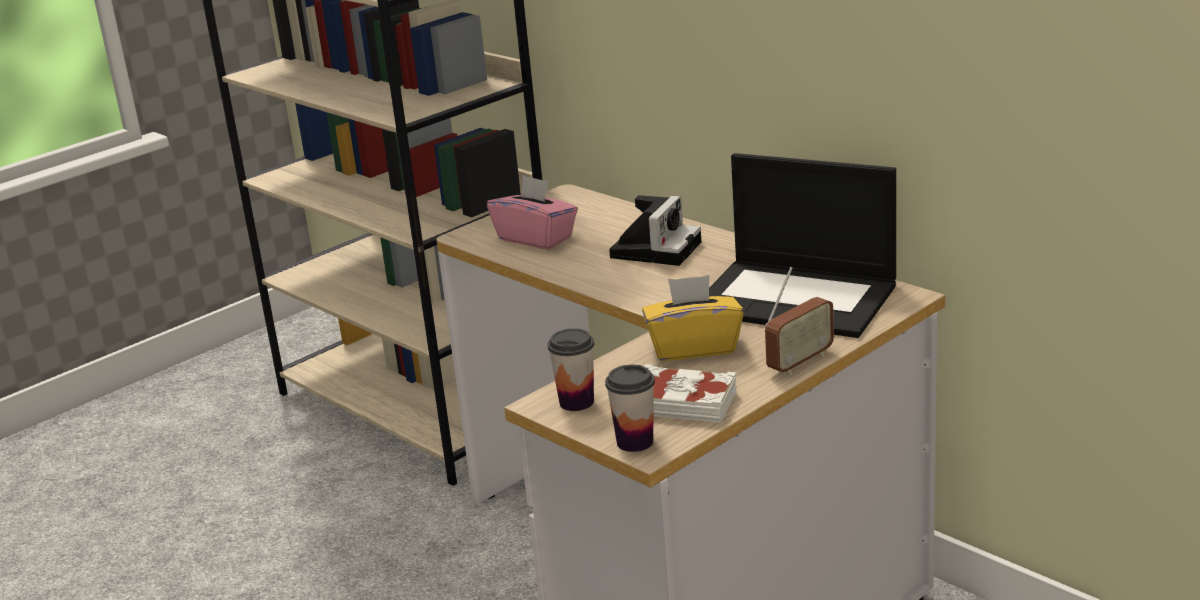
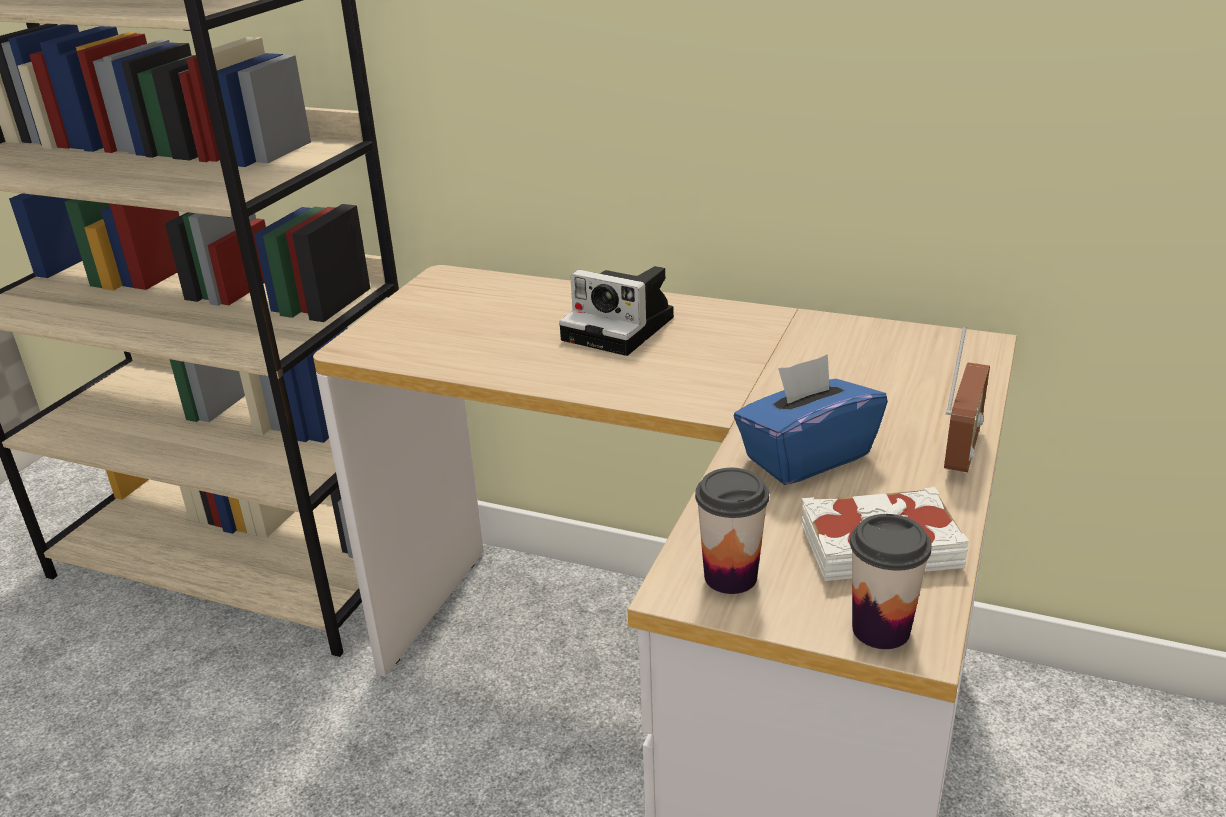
camera: 25 degrees left, 5 degrees up
(536, 238) = (454, 337): pink tissue box -> none
(656, 248) = (623, 329): camera -> camera turned 120 degrees clockwise
(693, 348) = (806, 456): yellow tissue box -> blue tissue box
(797, 298) = (861, 366): laptop -> none

